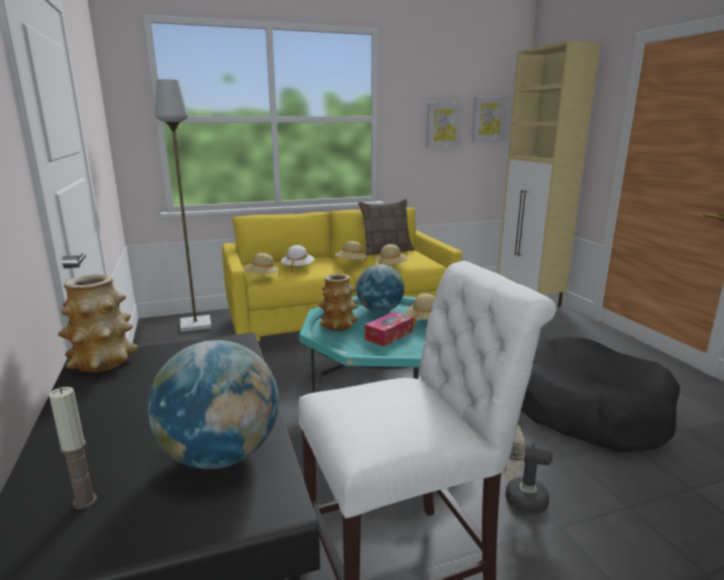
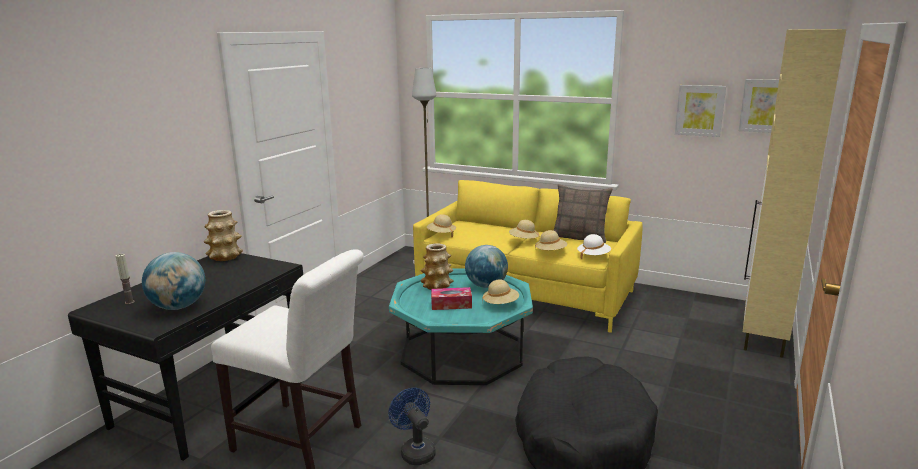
camera: 45 degrees right, 0 degrees up
(297, 268) = (479, 233): white hat -> white hat (593, 256)
(518, 498) = (415, 451): beige fan -> blue fan

